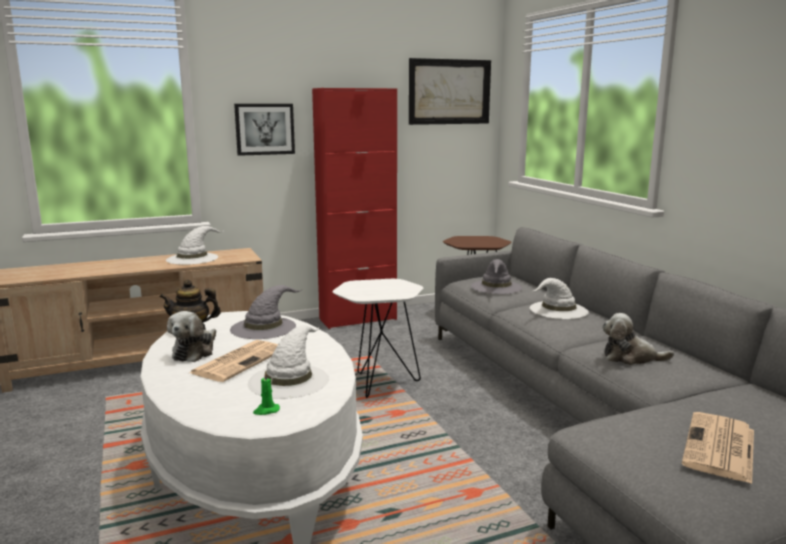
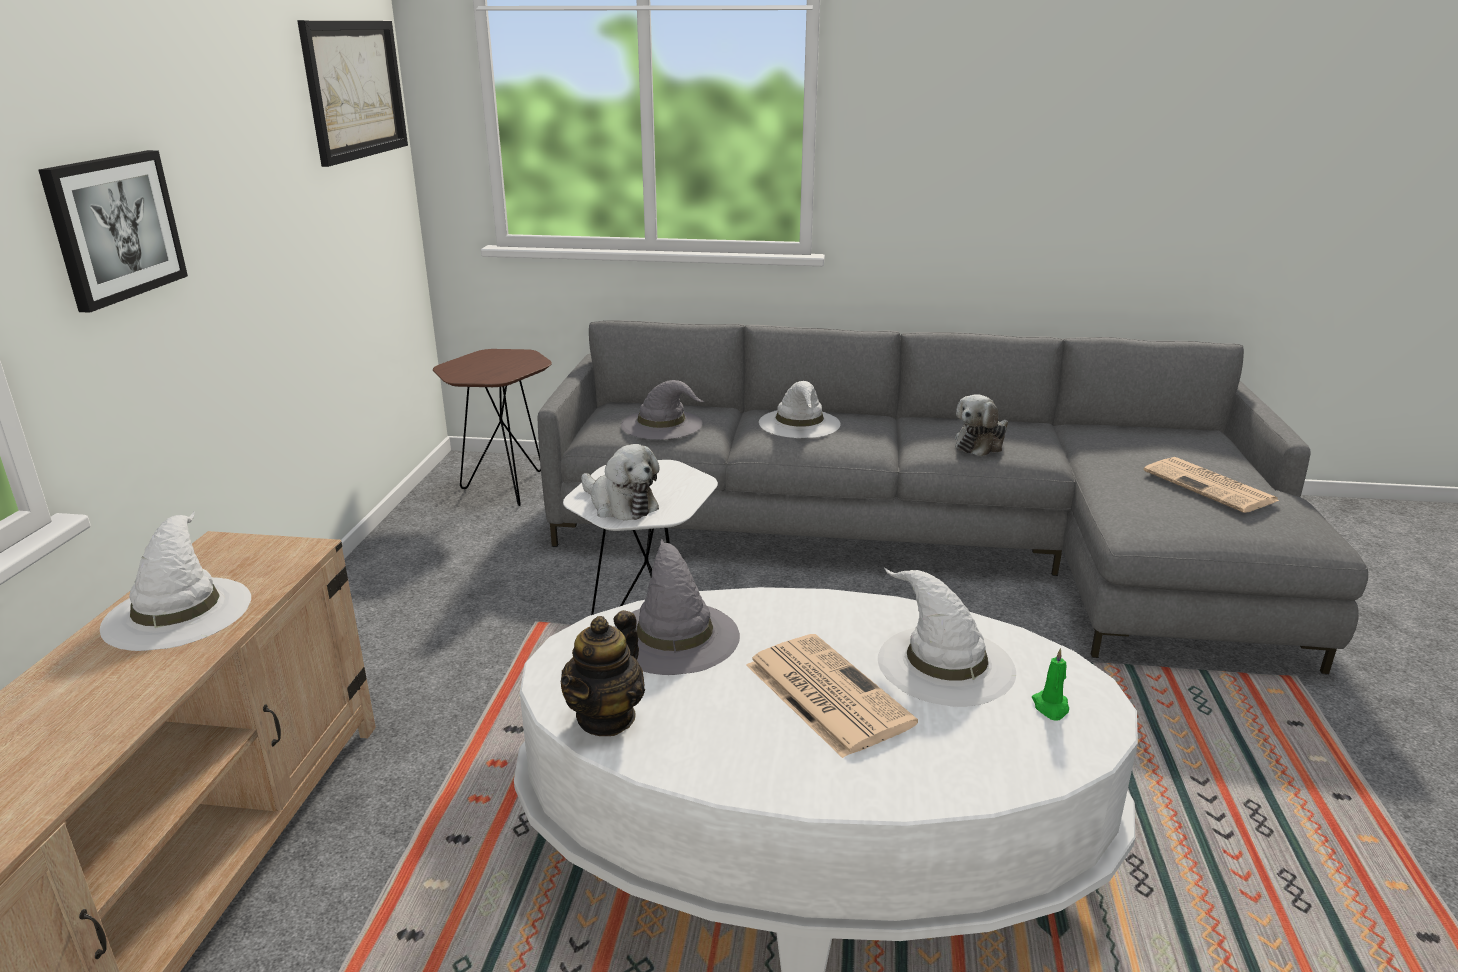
camera: 60 degrees left, 10 degrees up
(195, 352) = (736, 733): plush toy -> plush toy (620, 504)
(358, 319) = (364, 584): red cabinet -> none

